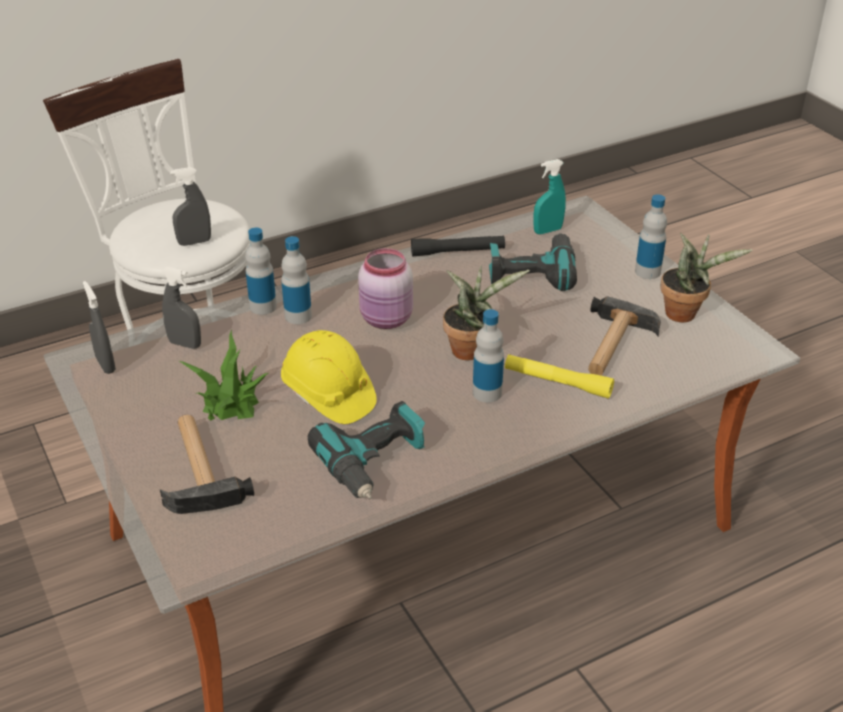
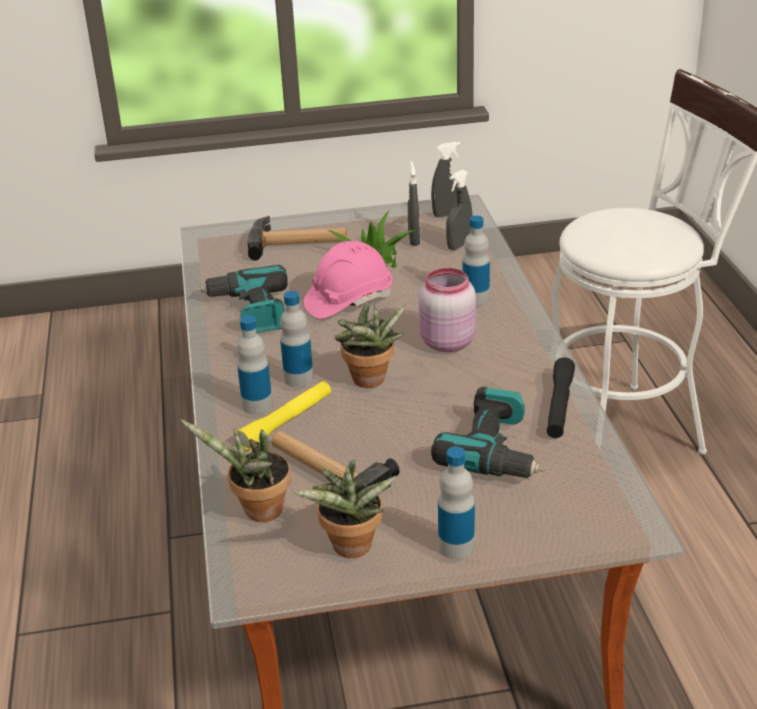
camera: 110 degrees right, 5 degrees down
(194, 242) = (594, 236): grey spray bottle -> grey spray bottle (414, 239)
(263, 306) = (500, 282): bottle -> bottle (257, 405)
(328, 395) = (348, 300): yellow hard hat -> pink hard hat
(547, 230) = (588, 485): turquoise spray bottle -> none
(680, 366) = (257, 512): none -> potted plant

